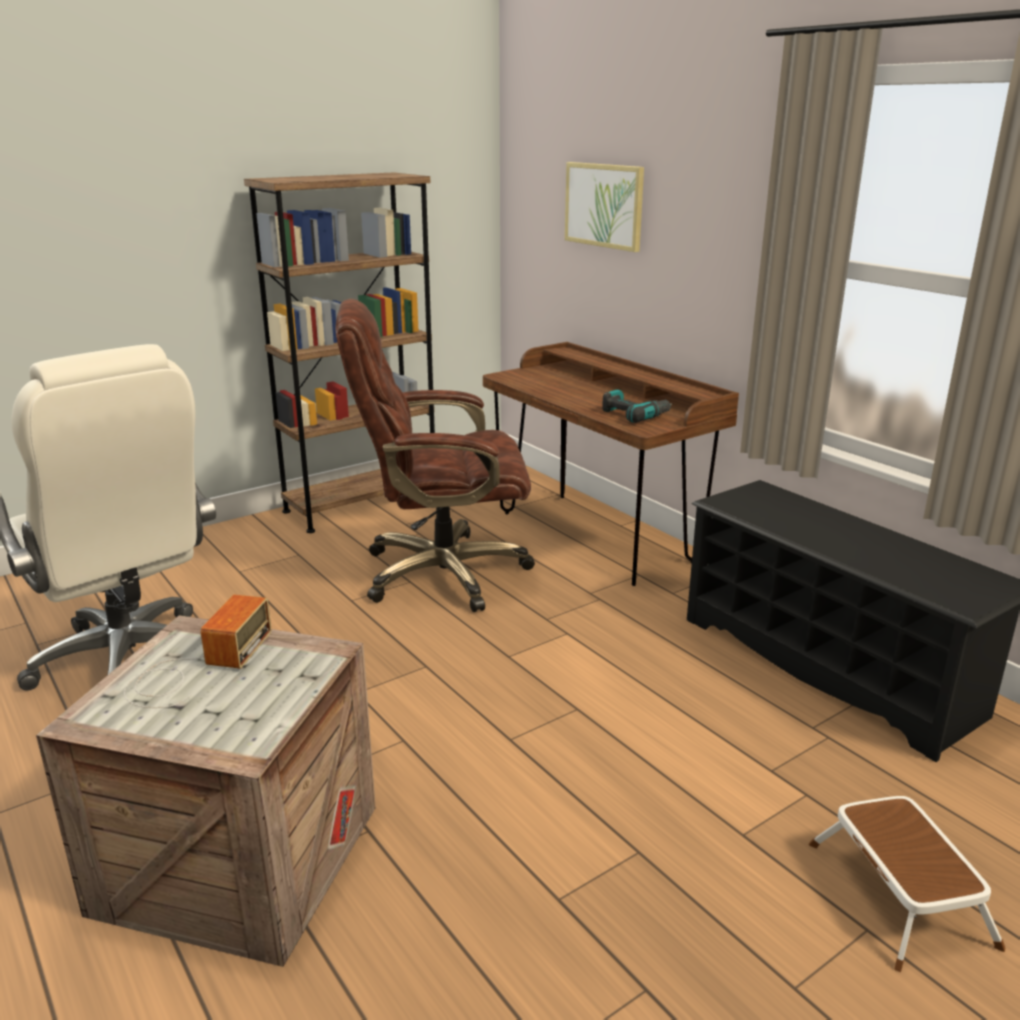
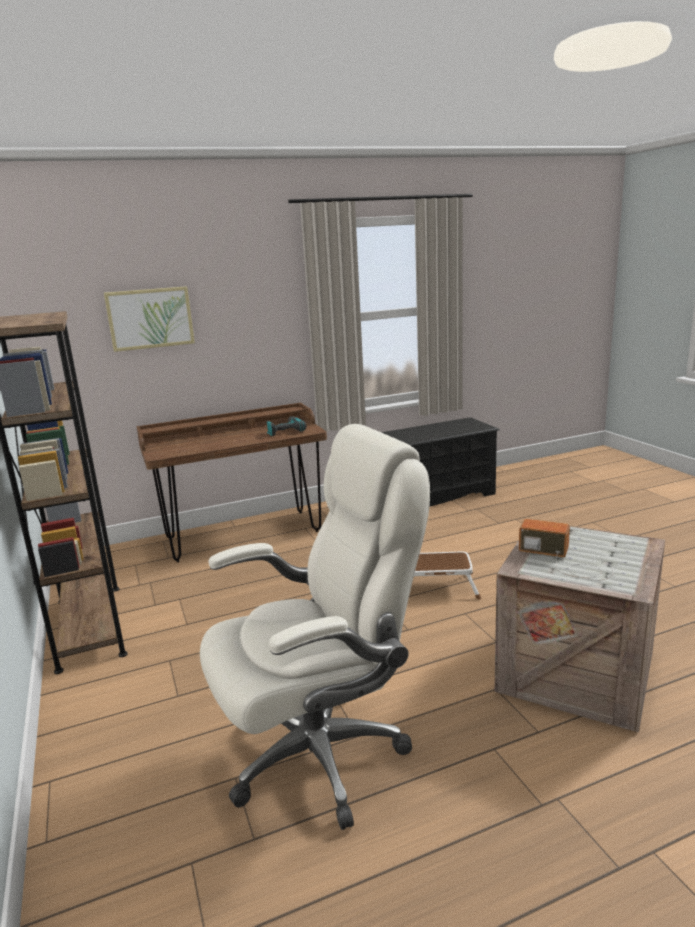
camera: 75 degrees left, 5 degrees down
(444, 572) = (256, 591): brown office chair -> none
(899, 893) = (572, 514): brown step ladder -> brown step ladder (438, 587)

